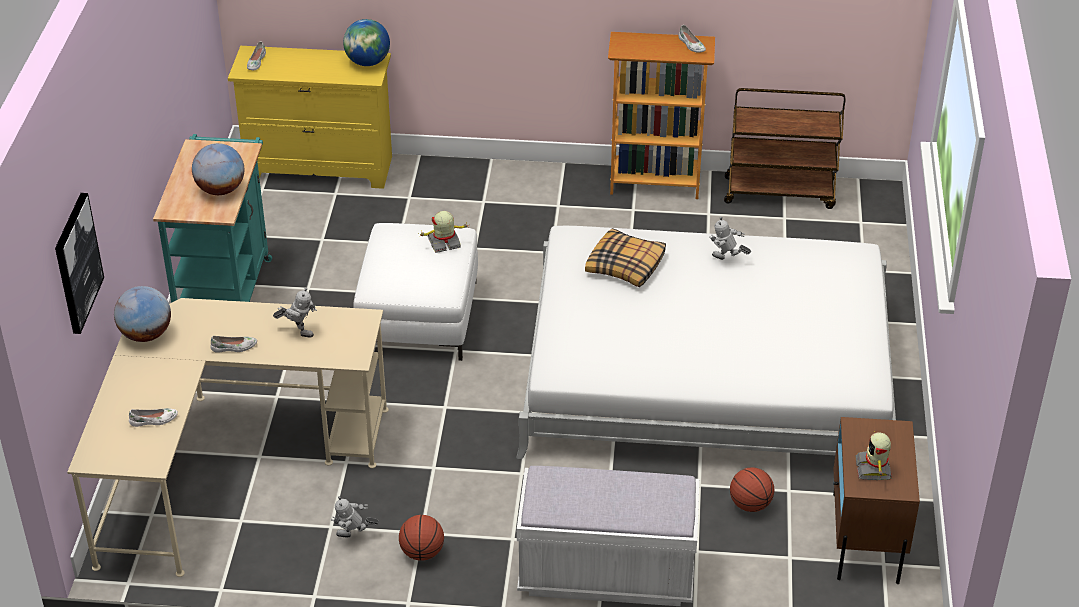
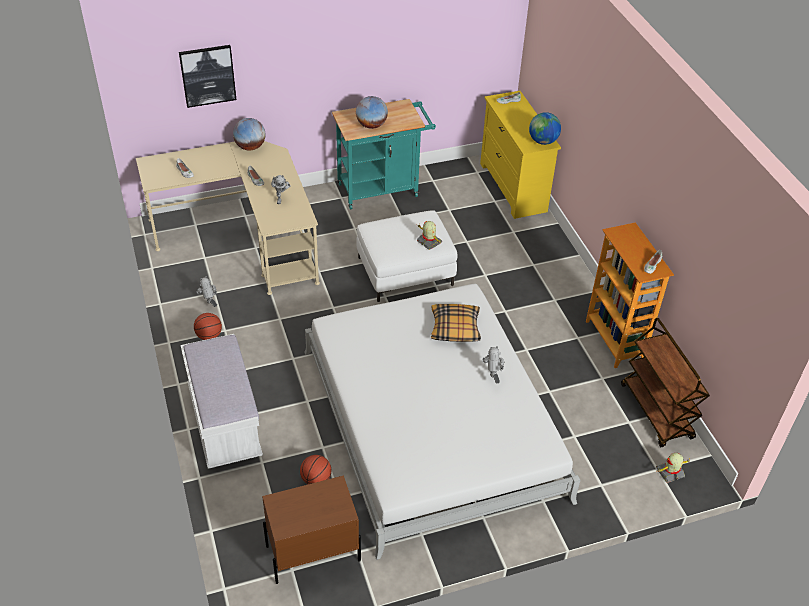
camera: 65 degrees right, 5 degrees up
(874, 469) = (297, 506): toy robot -> toy robot (670, 473)

